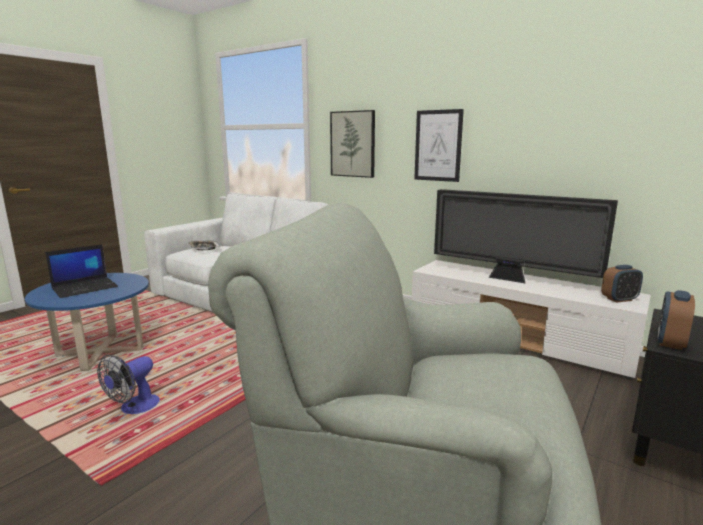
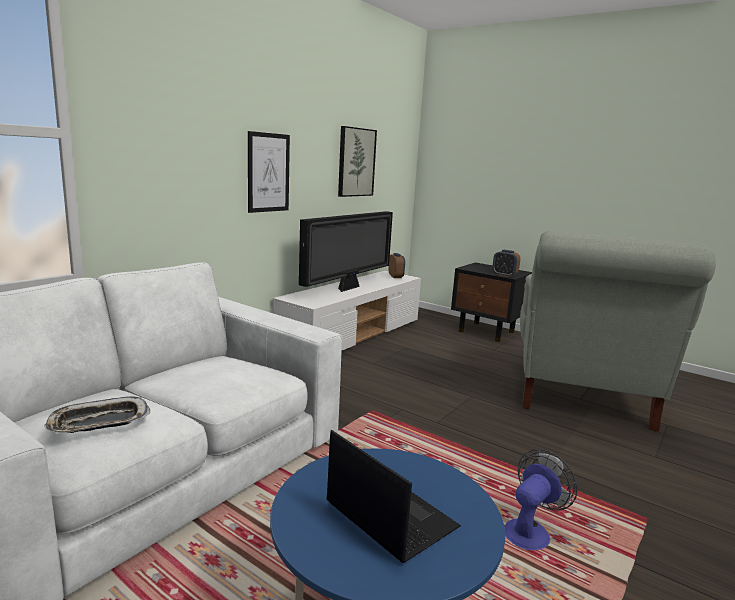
camera: 90 degrees left, 0 degrees up
(134, 408) = (530, 530): fan -> fan turned 75 degrees counterclockwise
(353, 144) = (165, 170): picture -> picture (356, 162)

